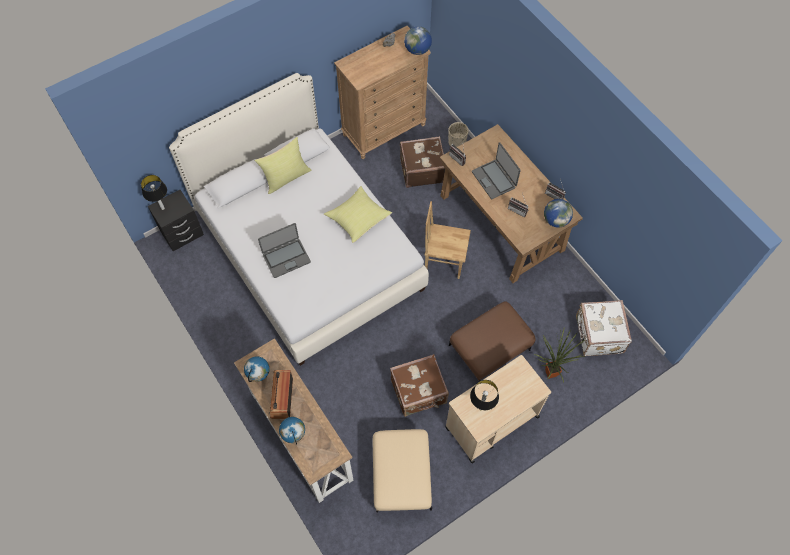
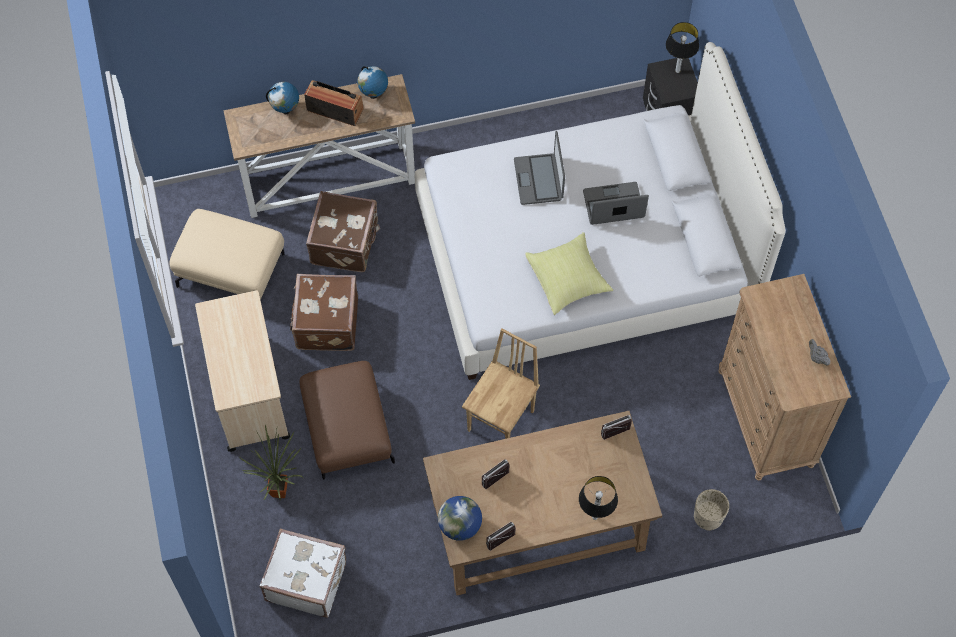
camera: 110 degrees right, 0 degrees up
(286, 177) = (669, 213): yellow pillow -> none
(417, 50) = (793, 393): globe -> none
(421, 170) = (672, 446): brown suitcase -> brown suitcase (346, 243)
(481, 408) = (234, 322): table lamp -> table lamp (595, 517)
(494, 179) = (561, 469): laptop -> laptop (613, 205)

